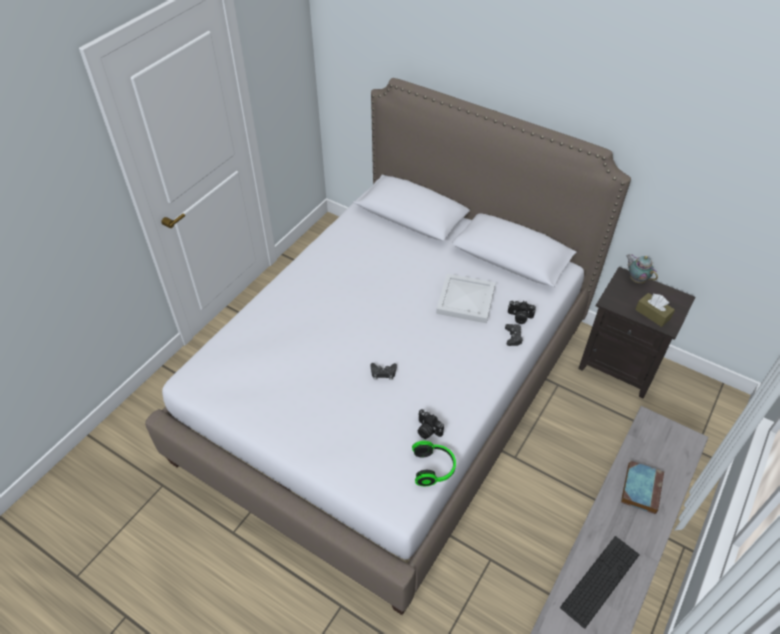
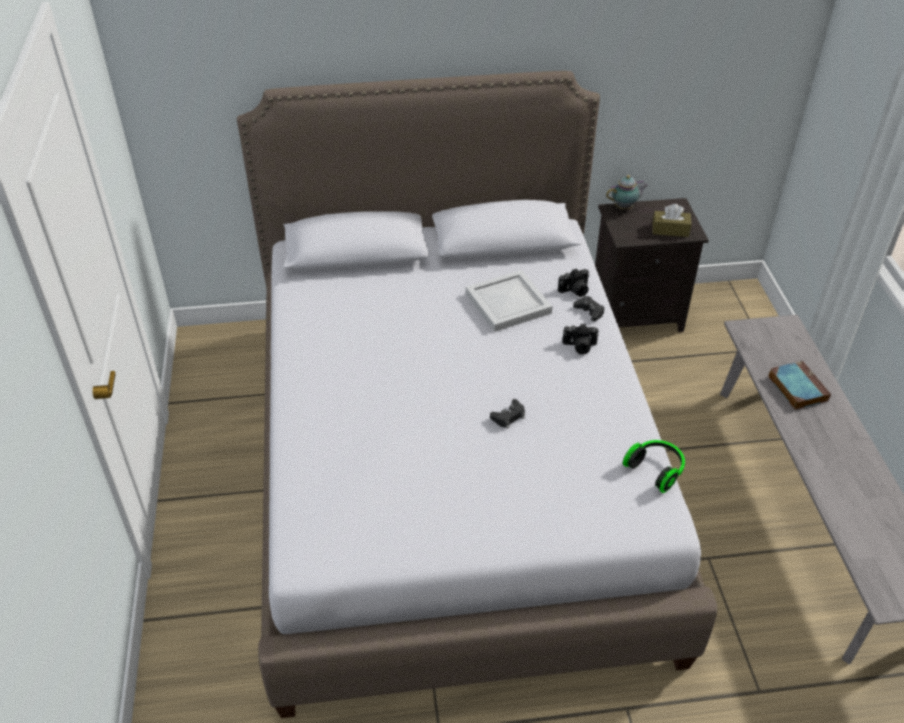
camera: 40 degrees left, 5 degrees down
(427, 430) = (611, 441): camera -> camera (579, 347)
(600, 580) = (848, 483): keyboard -> none
(636, 279) = (625, 207): teapot -> teapot turned 150 degrees clockwise

